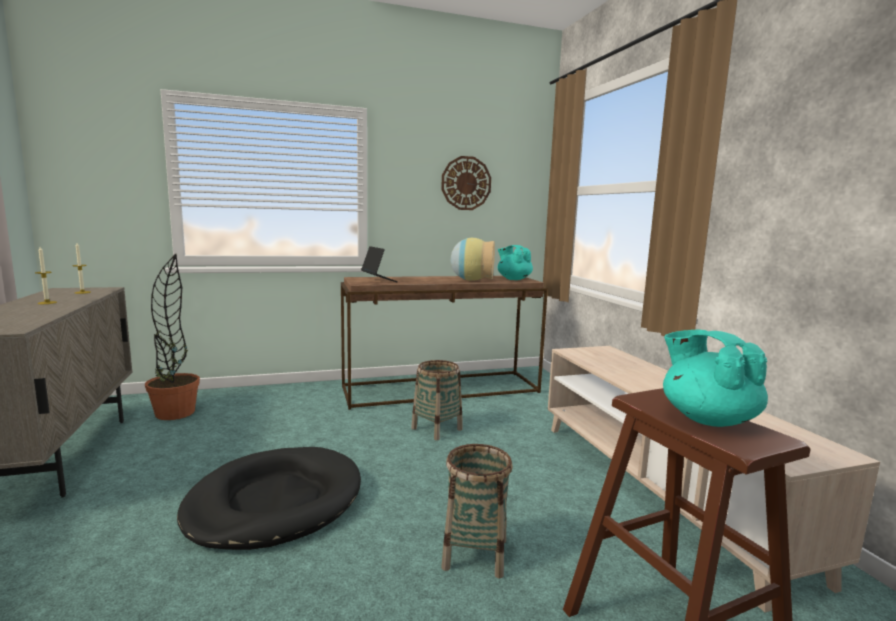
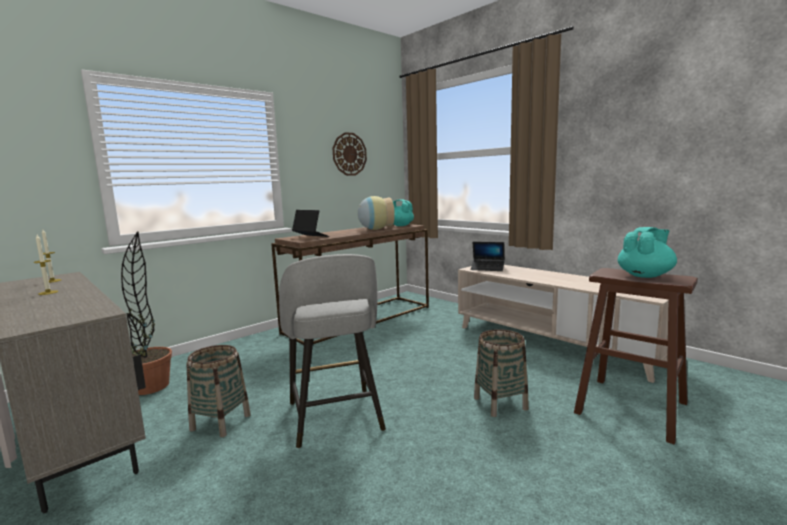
camera: 25 degrees left, 0 degrees up
(275, 502) = (335, 418): black dog bed -> grey stool
(436, 429) = (389, 344): basket -> basket (220, 422)
(593, 355) = (487, 268): none -> laptop
(707, 419) = (645, 276): turquoise teapot -> turquoise teapot turned 105 degrees clockwise

